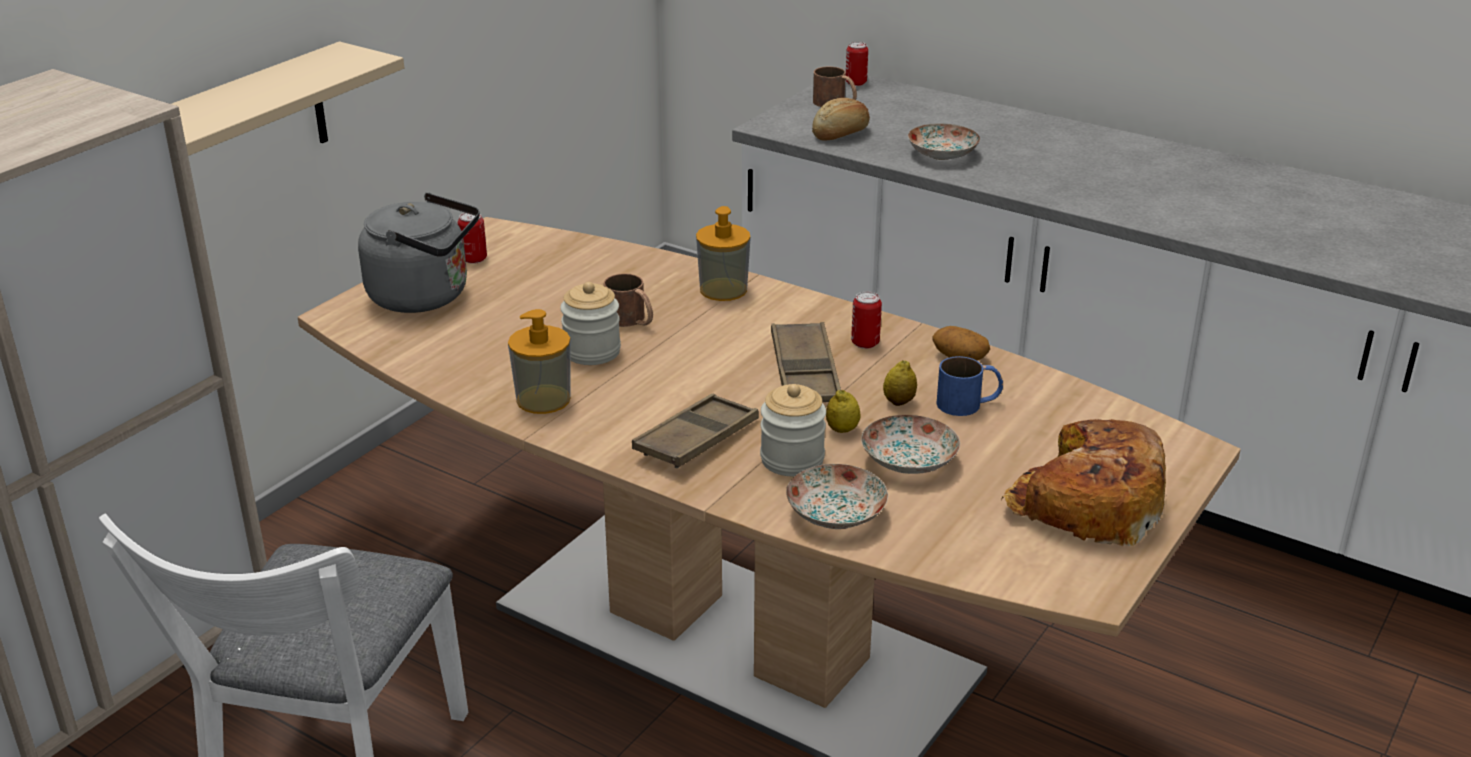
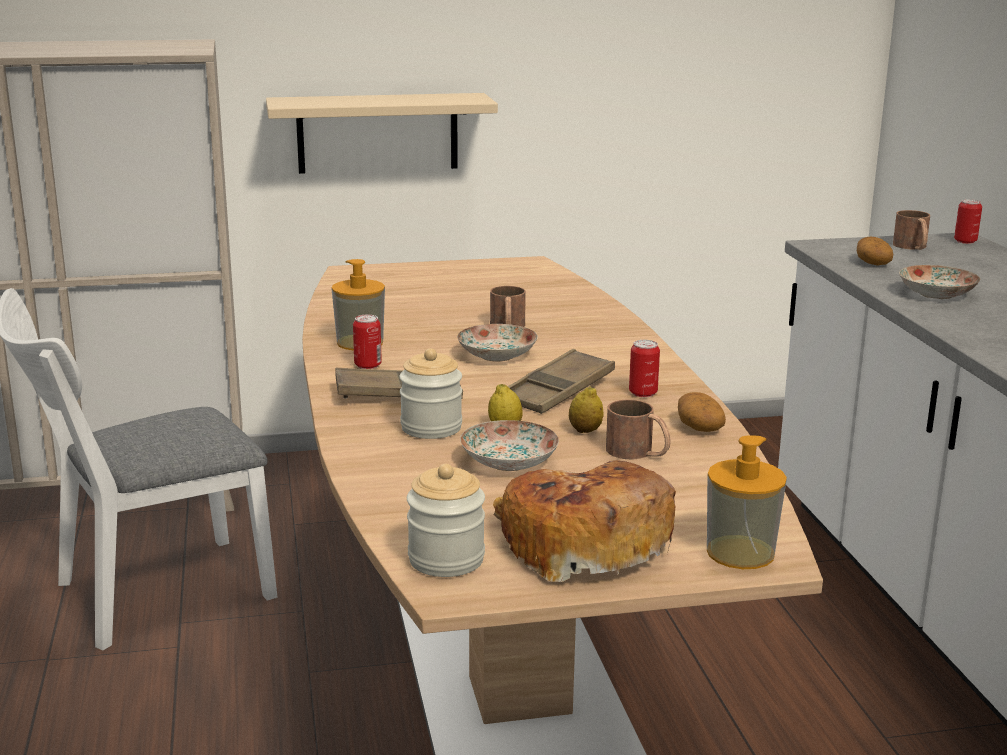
camera: 45 degrees right, 10 degrees down
(425, 296) = (415, 278): grey kettle -> none
(474, 259) = (485, 271): can -> can (368, 365)
(592, 352) = (444, 332): jar -> jar (446, 559)
(723, 289) = (609, 333): soap dispenser -> soap dispenser (740, 552)
(835, 513) = (387, 464): plate -> plate (497, 355)
(842, 134) = (872, 263): bread -> potato
(969, 403) = (638, 453): blue mug -> brown mug

